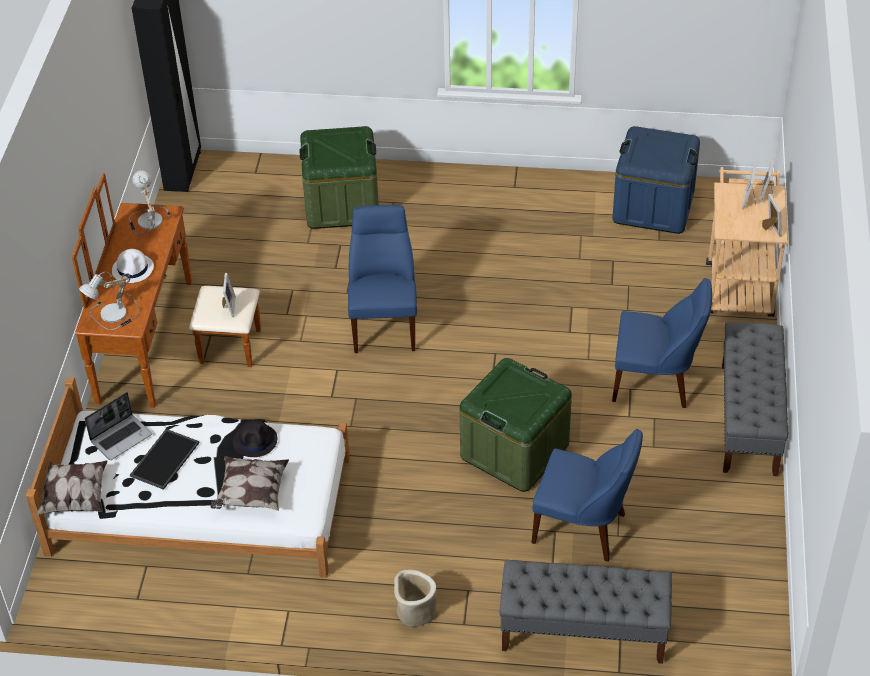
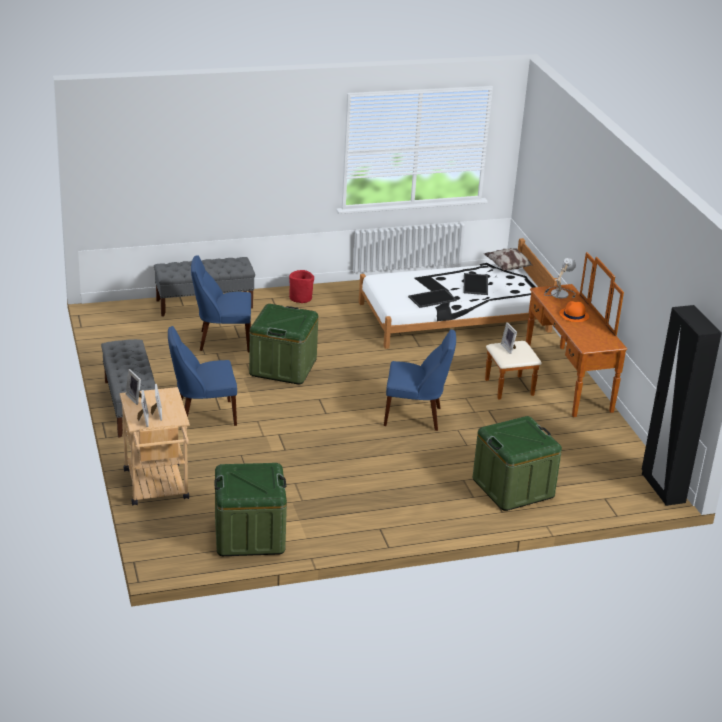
camera: 155 degrees right, 15 degrees down
(121, 437) = (509, 289): laptop -> none
(133, 269) = (573, 315): white hat -> orange hat
(147, 220) = (596, 340): table lamp -> none
(251, 493) = (414, 281): pillow -> none
(255, 441) = (432, 299): black hat -> tray
(384, 323) = (415, 416): blue chair -> blue chair turned 60 degrees counterclockwise
(415, 611) = (301, 298): beige planter -> red planter
(653, 206) = (249, 535): blue storage box -> green storage box

